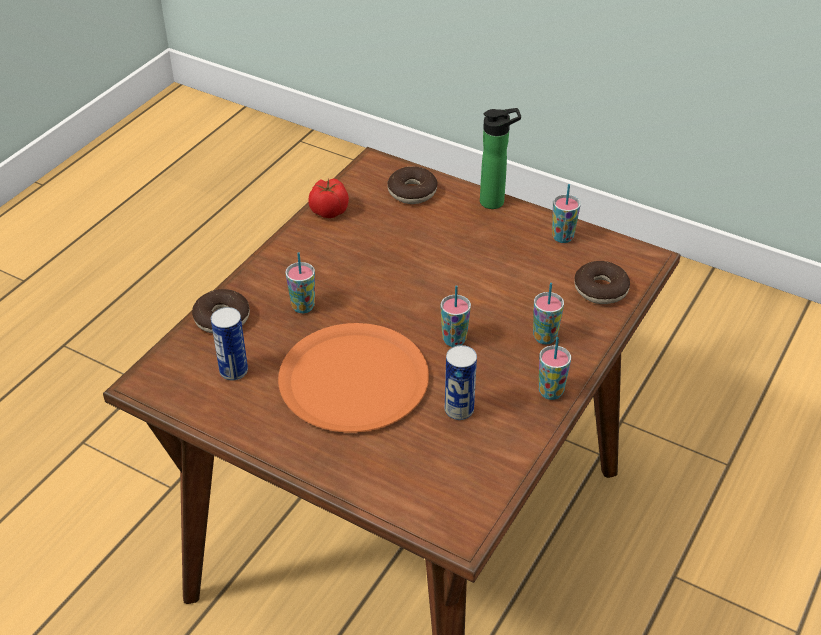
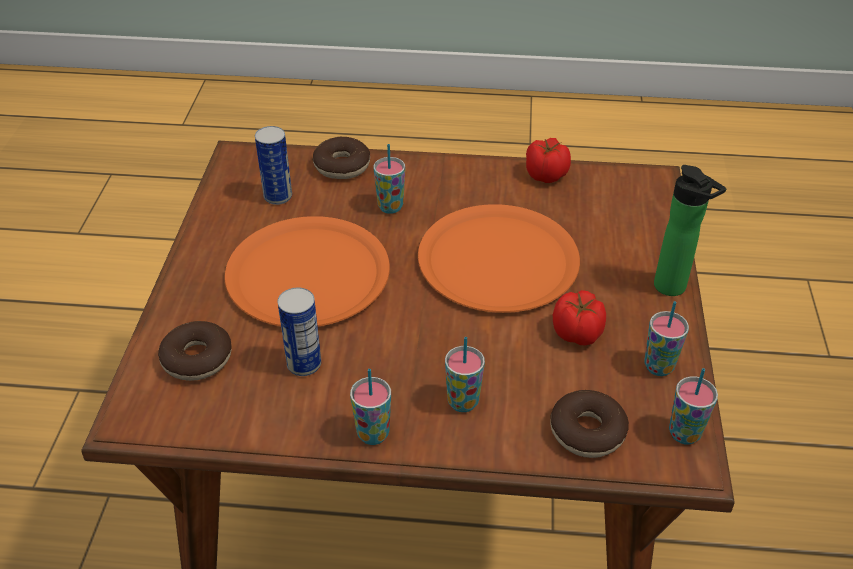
camera: 65 degrees right, 0 degrees up
(411, 271) = (497, 260): none -> orange plate
(412, 192) = (629, 220): donut -> donut (197, 359)
(454, 340) = (410, 327): cup -> cup (684, 433)
(512, 260) = (577, 334): none -> tomato

